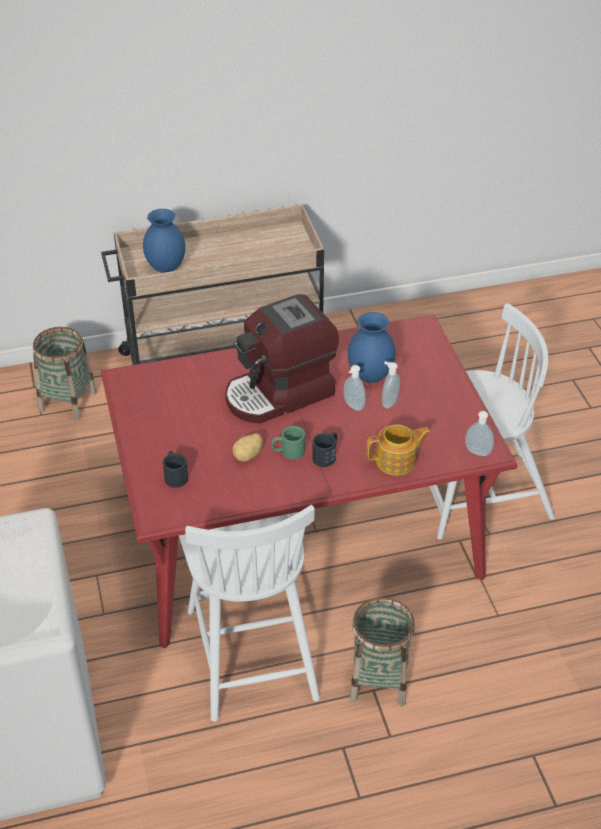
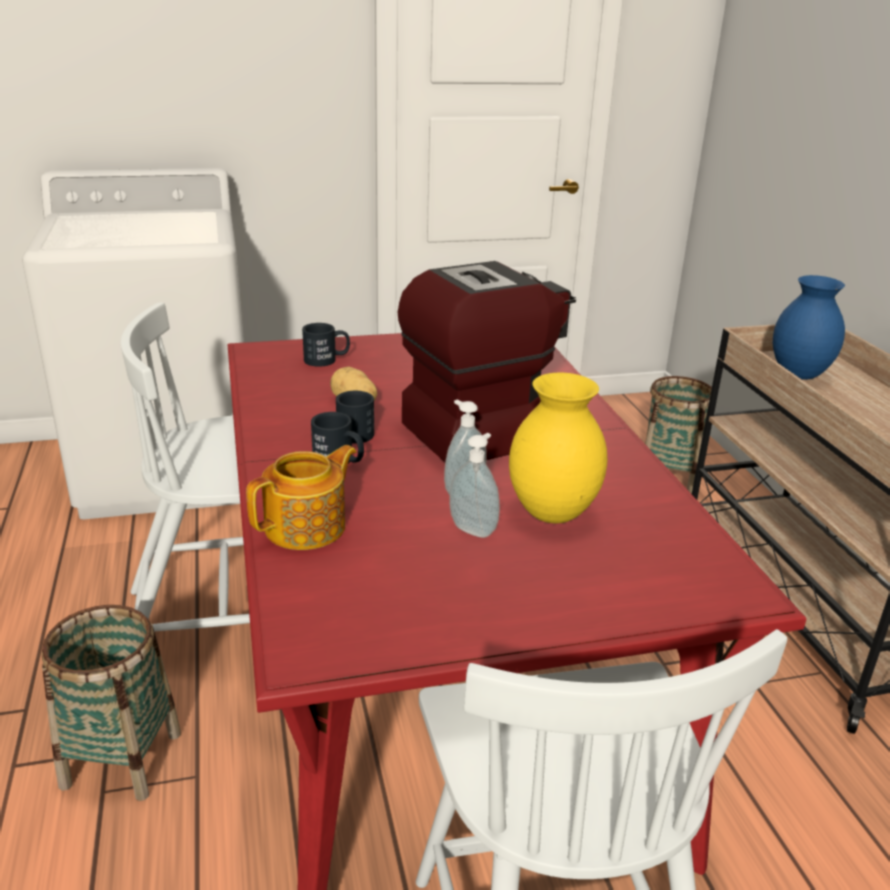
camera: 90 degrees right, 15 degrees down
(280, 394) = (493, 429): coffee machine -> coffee machine turned 90 degrees clockwise
(288, 452) = (355, 430): green mug -> black mug
(371, 376) = (551, 514): blue vase -> yellow vase
(397, 461) = (307, 527): teapot -> teapot turned 120 degrees counterclockwise
(477, 453) = (304, 632): soap dispenser -> none

